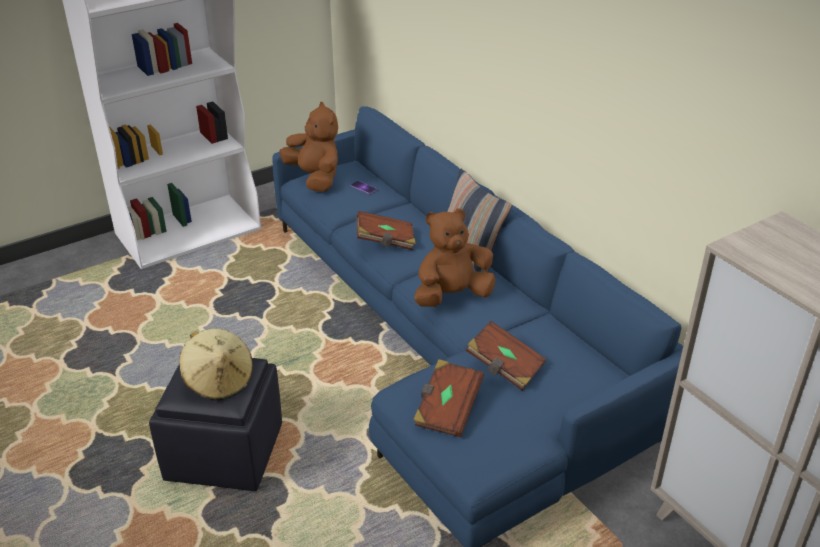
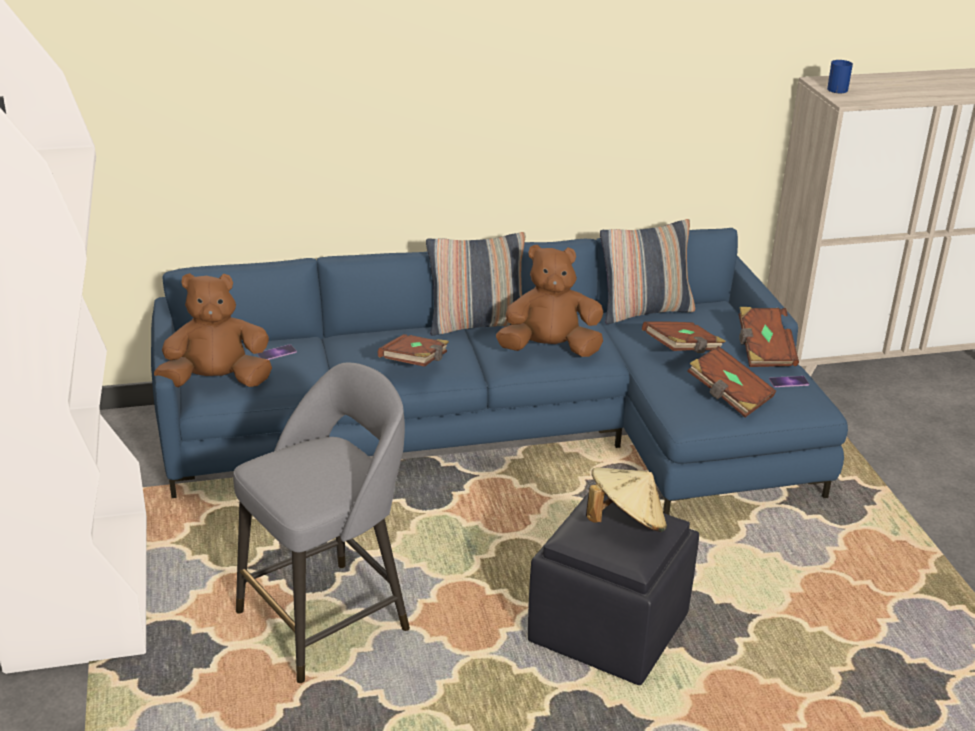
camera: 70 degrees left, 5 degrees down
(193, 323) = (328, 619): none -> grey stool
(452, 296) = (549, 349): brown plush toy -> brown plush toy turned 90 degrees clockwise
(498, 445) = (789, 382): none -> phone
(546, 420) = (764, 350): none -> brown book
(568, 335) = (644, 311): none -> pillow
(770, 238) = (837, 89): none -> blue mug

